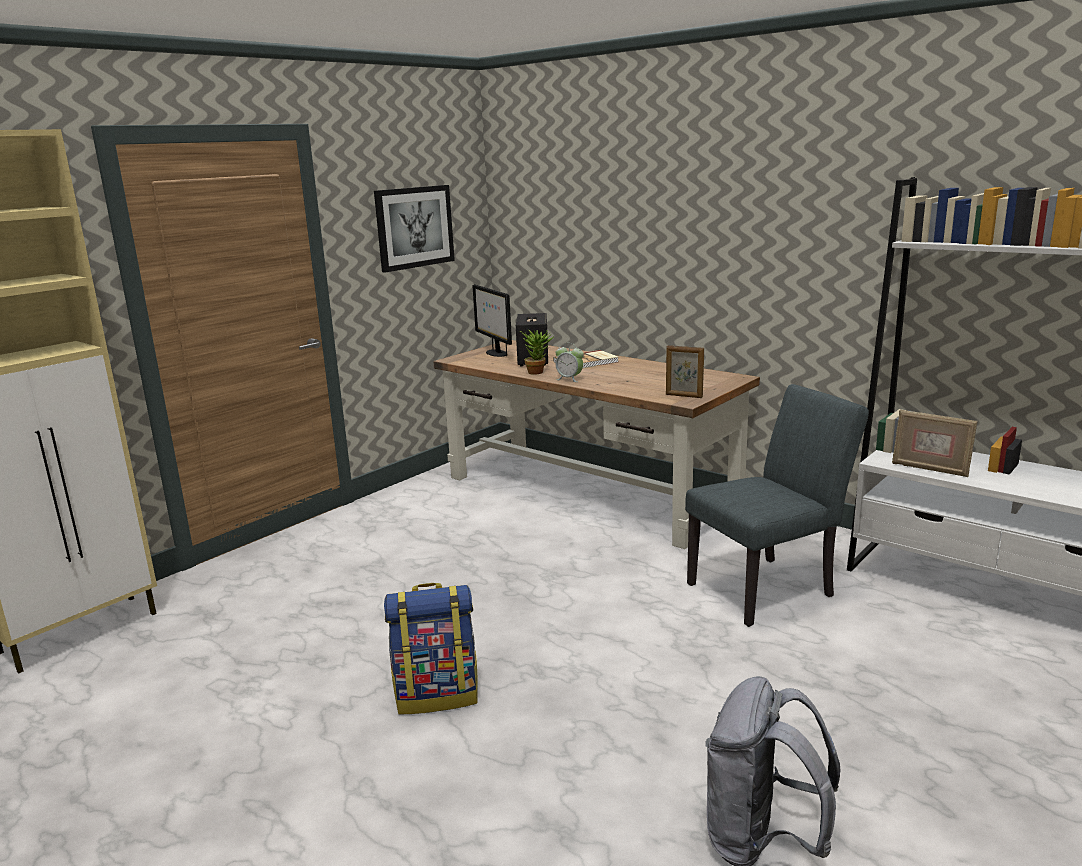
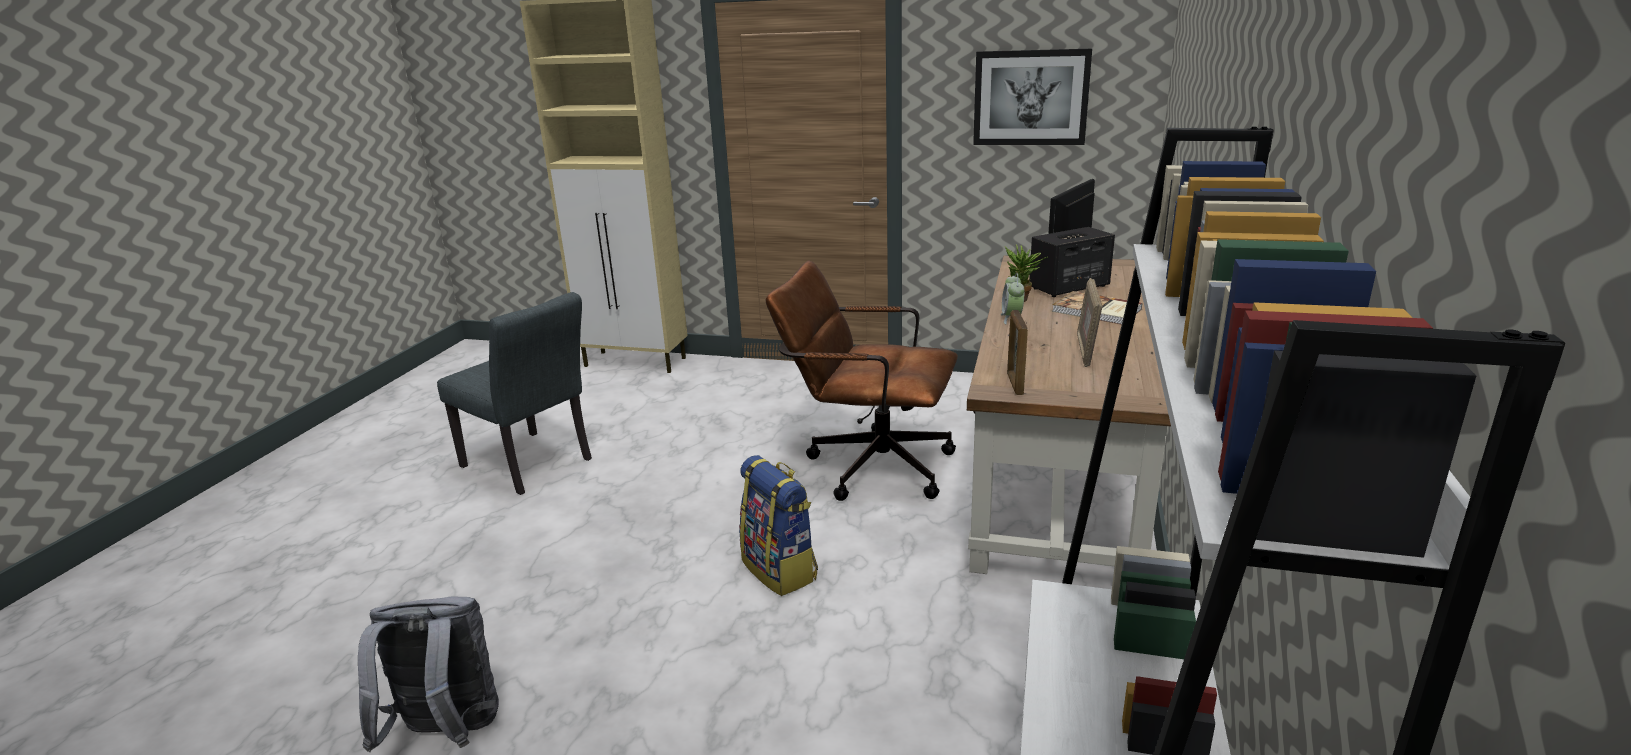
camera: 65 degrees right, 5 degrees up
(437, 695) = (610, 511): backpack -> backpack (780, 570)
(503, 550) = (868, 465): none -> brown office chair
(769, 587) = (920, 658): grey chair -> grey chair (532, 465)
(930, 469) = (1066, 651): picture frame -> picture frame (1086, 351)

